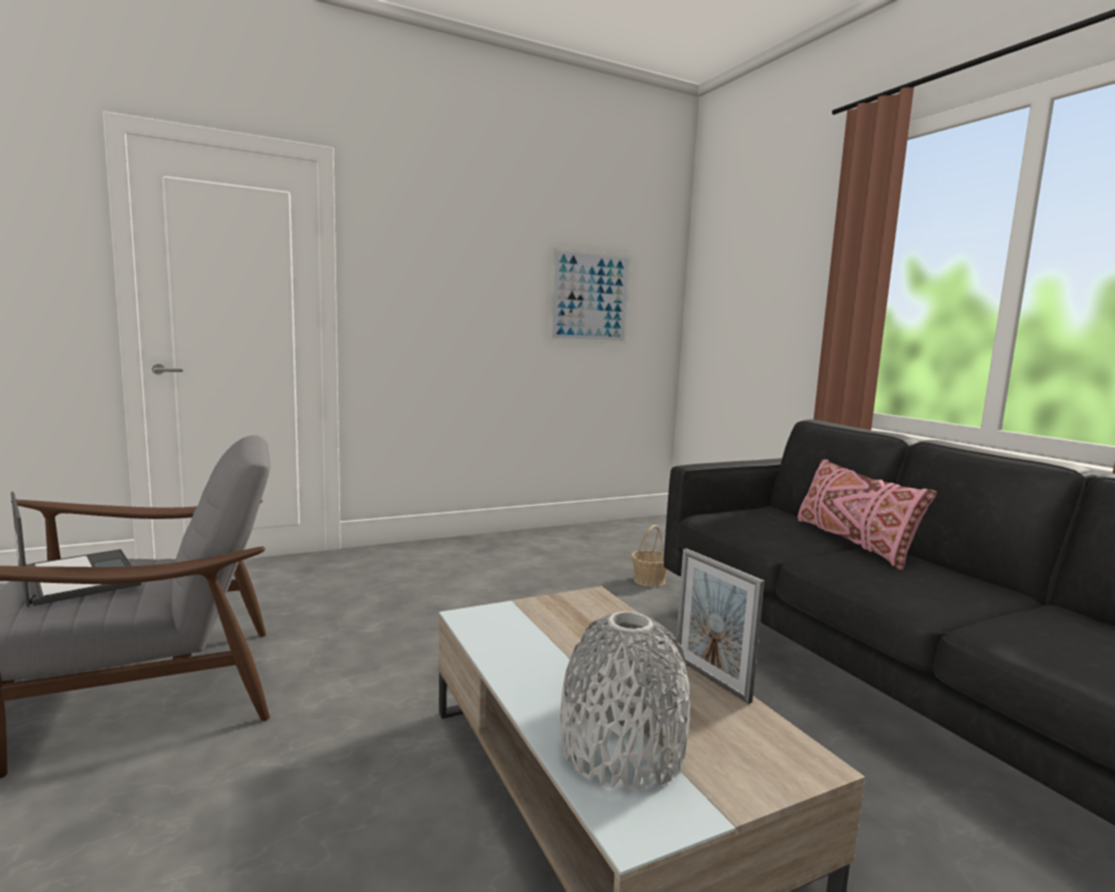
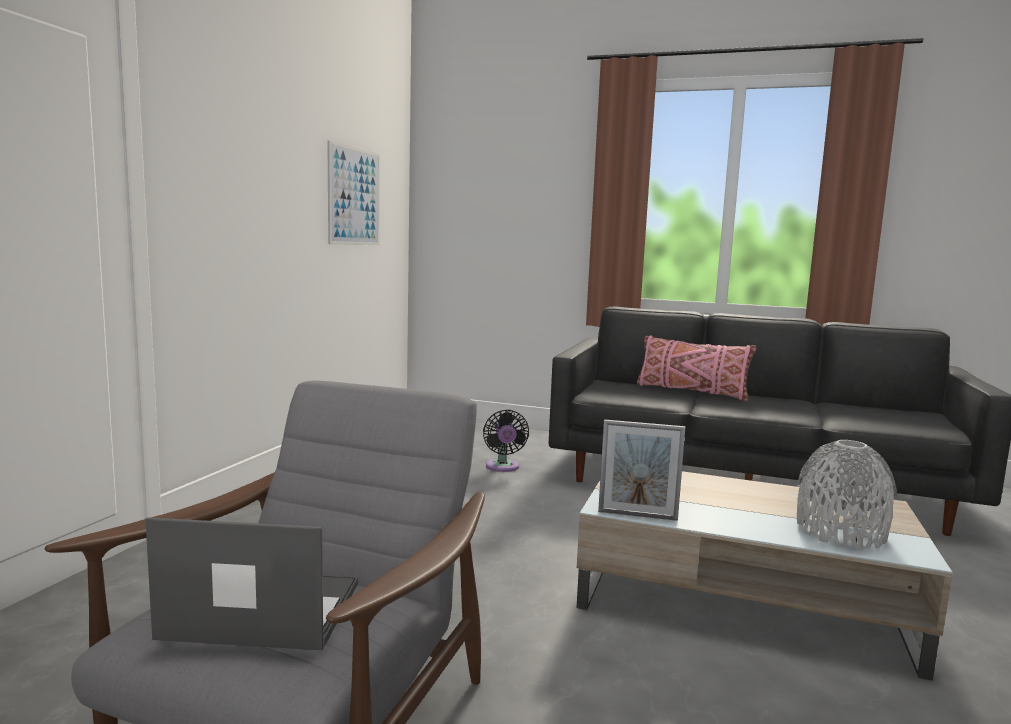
camera: 45 degrees left, 0 degrees up
(649, 580) = (502, 467): basket -> black fan
(711, 678) = (781, 488): picture frame -> picture frame (637, 515)

